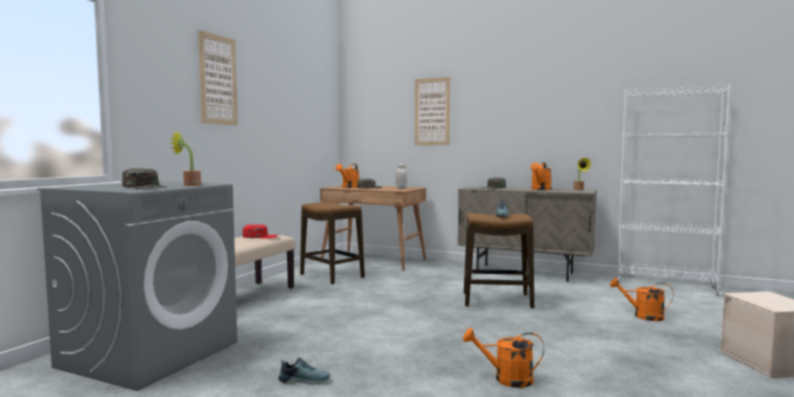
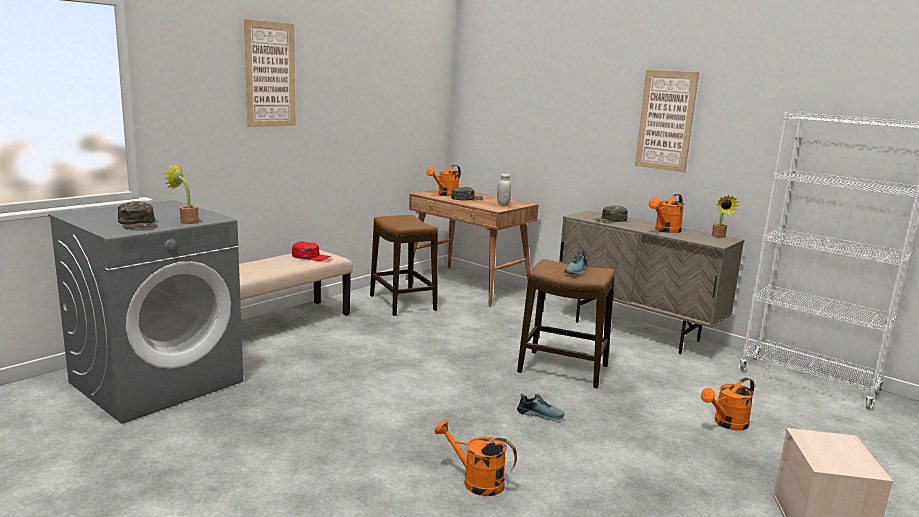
camera: 15 degrees right, 10 degrees up
(304, 380) = (274, 441): shoe -> shoe (540, 414)
(432, 111) = (554, 107): picture -> picture (666, 120)
(643, 316) = (727, 424): orange watering can -> orange watering can turned 75 degrees counterclockwise

